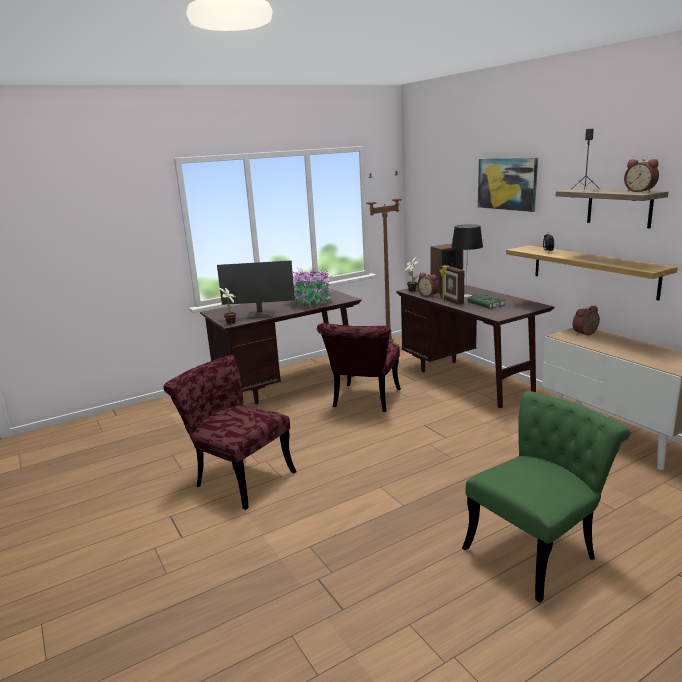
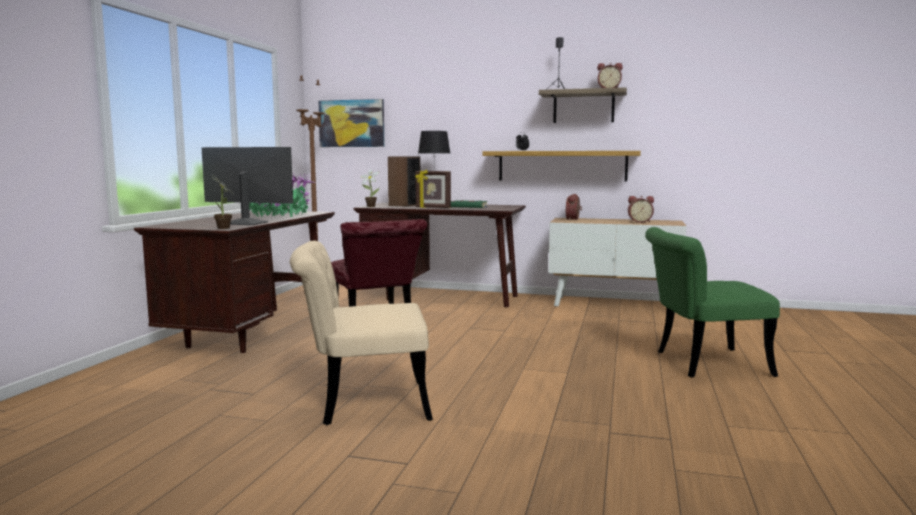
camera: 45 degrees left, 10 degrees down
(238, 477) = (361, 404): red chair -> beige chair
(260, 315) = (245, 223): monitor -> monitor turned 120 degrees counterclockwise
(429, 295) = (398, 207): alarm clock -> alarm clock (639, 222)
(507, 184) = (459, 94): picture -> picture (351, 123)
(537, 548) = (700, 363): green chair -> green chair turned 105 degrees counterclockwise

